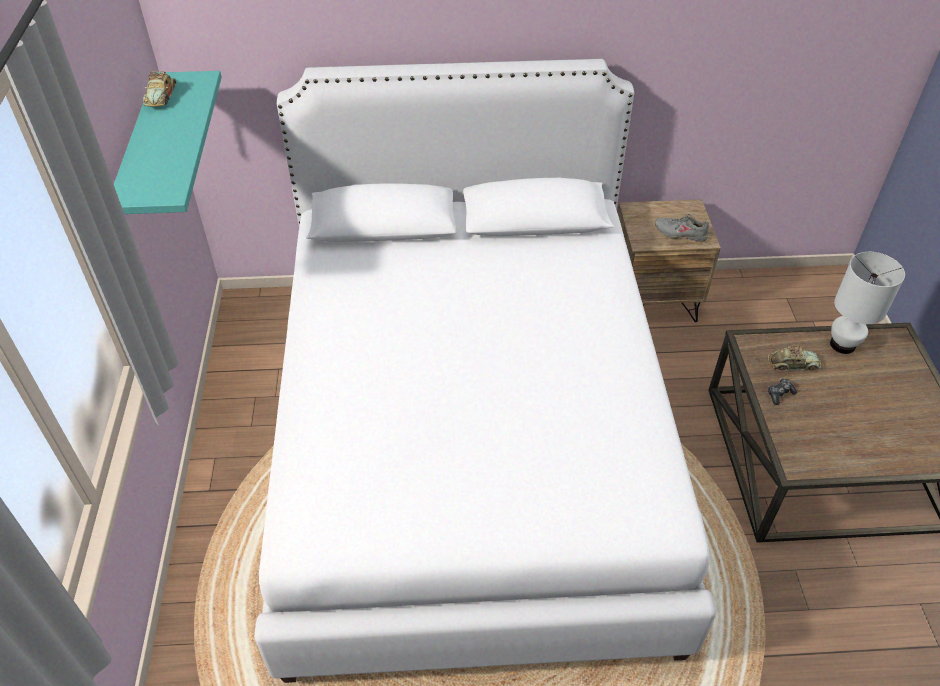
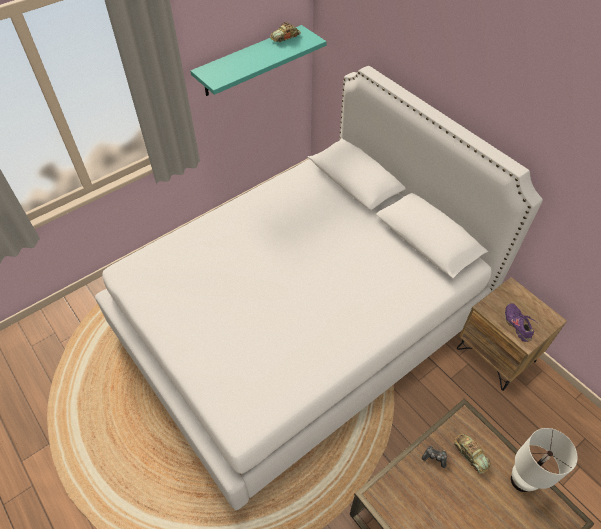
camera: 55 degrees right, 5 degrees up
(680, 233) = (517, 324): grey shoe -> purple shoe

